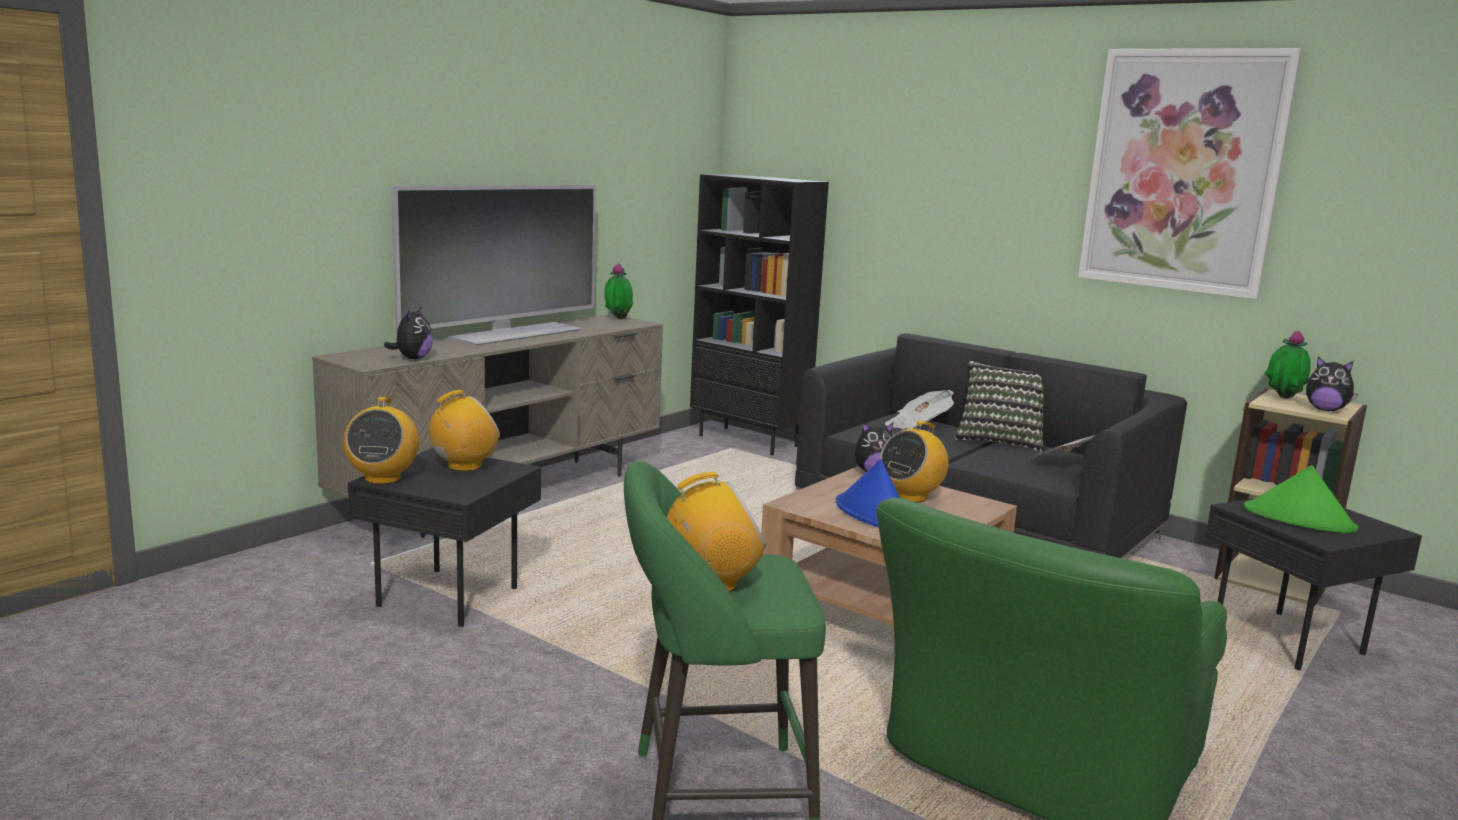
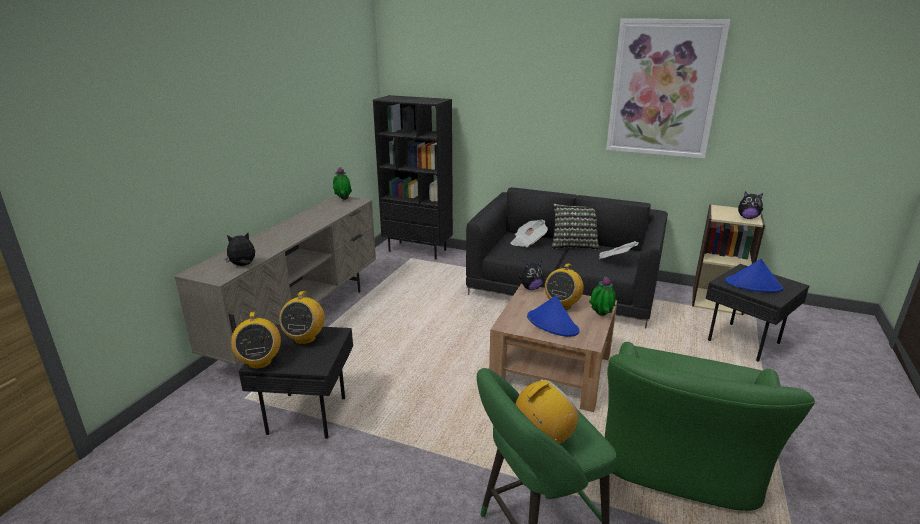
camera: 15 degrees left, 10 degrees up
(412, 358) = (243, 265): plush toy -> plush toy turned 105 degrees counterclockwise
(464, 466) = (305, 338): radio -> radio turned 150 degrees clockwise
(514, 333) = (290, 226): television -> none
(1282, 399) = (723, 212): potted plant -> potted plant (600, 316)
(1299, 519) = (753, 285): green hat -> blue hat

